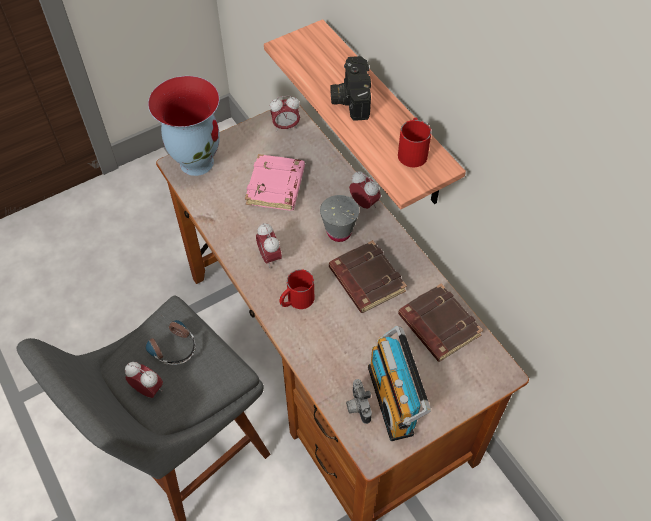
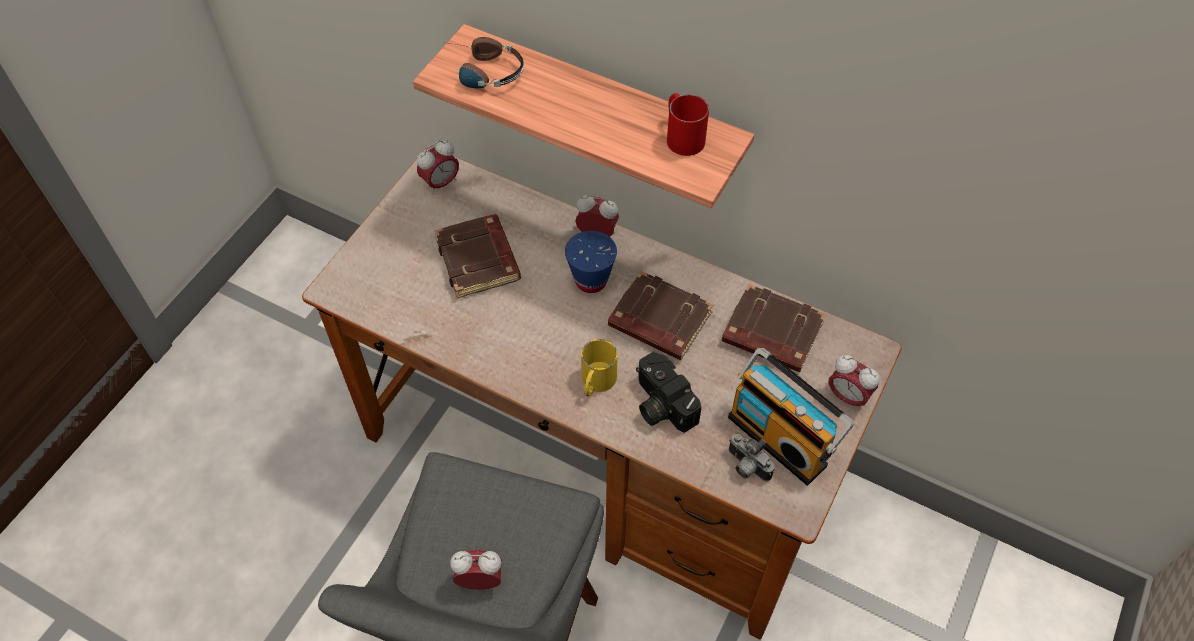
camera: 30 degrees left, 0 degrees up
(168, 343) = (467, 512): headphones -> headphones (480, 72)
(196, 161) = (356, 274): vase -> none
(269, 257) = (529, 347): alarm clock -> alarm clock (847, 396)
(276, 187) = (479, 260): pink book -> brown book
(296, 300) = (596, 383): red mug -> yellow mug
(339, 232) = (591, 280): grey cup -> blue cup
(349, 98) = (566, 104): camera -> camera (660, 404)

